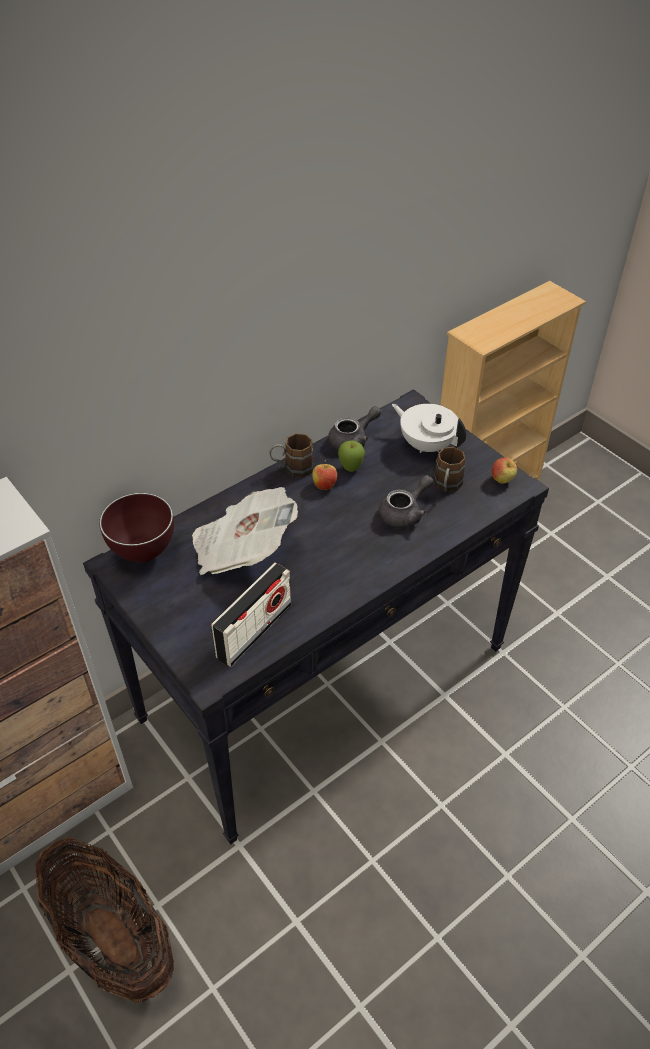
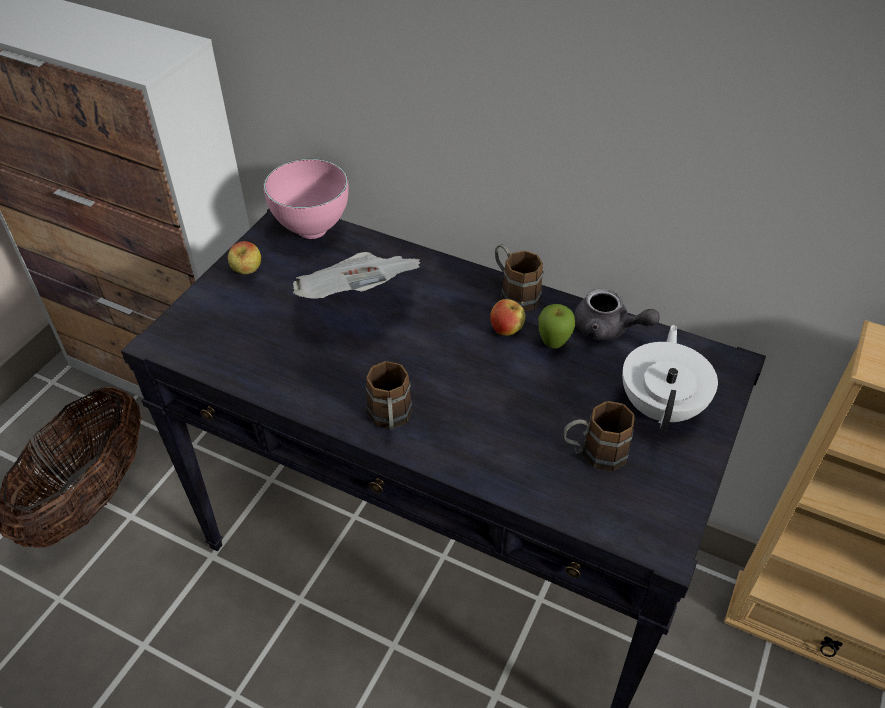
camera: 65 degrees right, 0 degrees up
(142, 554) = (310, 231): brown bowl -> pink bowl
(254, 630) = (243, 351): radio -> none
(370, 568) = (390, 420): none -> brown mug
(405, 513) = (510, 424): grey teapot -> none
(502, 480) = (657, 518): apple -> apple (247, 272)

